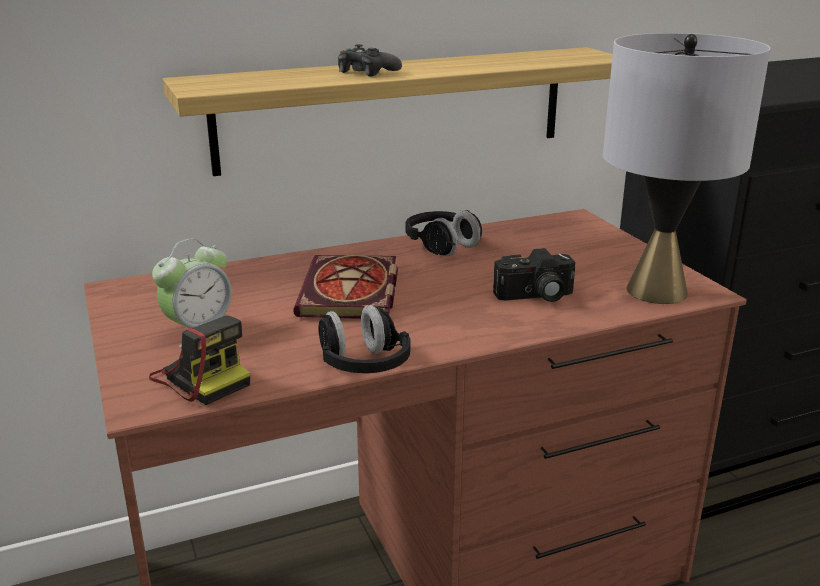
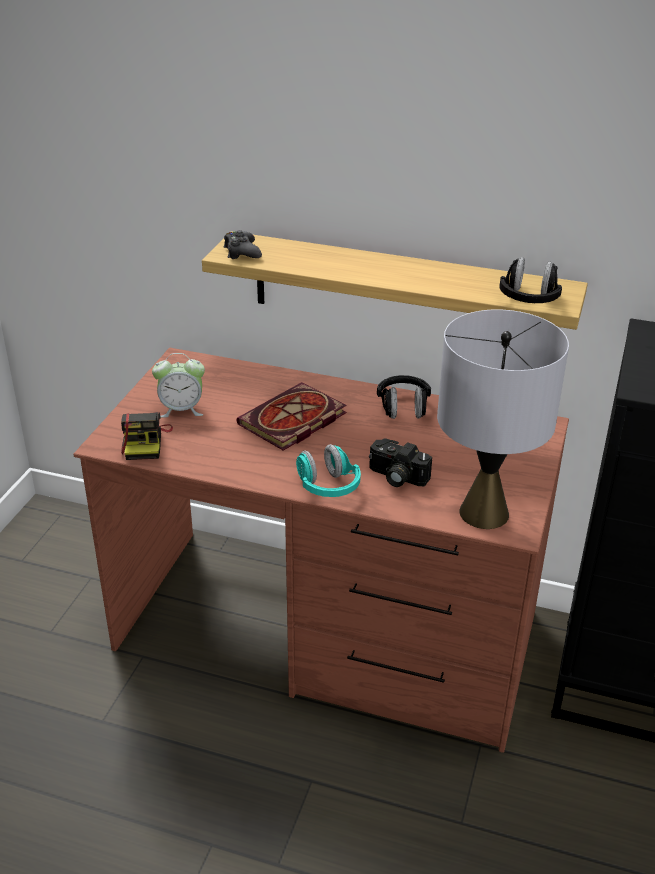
camera: 40 degrees right, 10 degrees up
(363, 365) = (227, 475): black headphones -> black headphones (529, 299)
(366, 72) = (352, 266): black game controller -> black game controller (242, 252)
(488, 330) = (327, 486): none -> turquoise headphones

